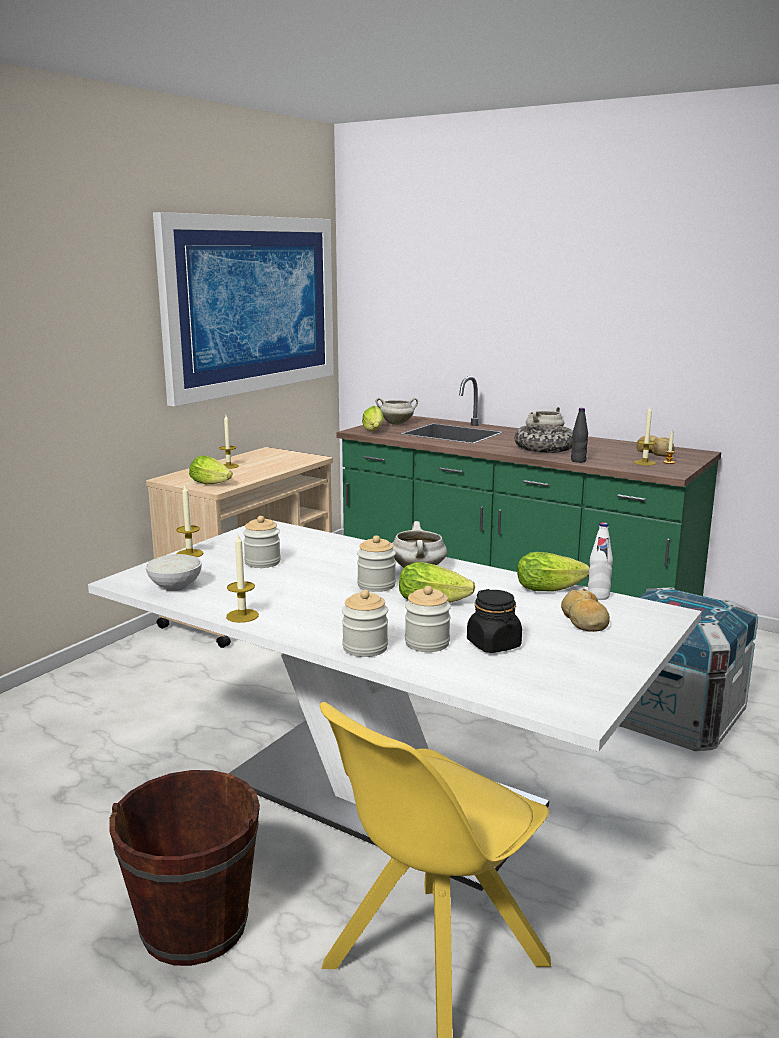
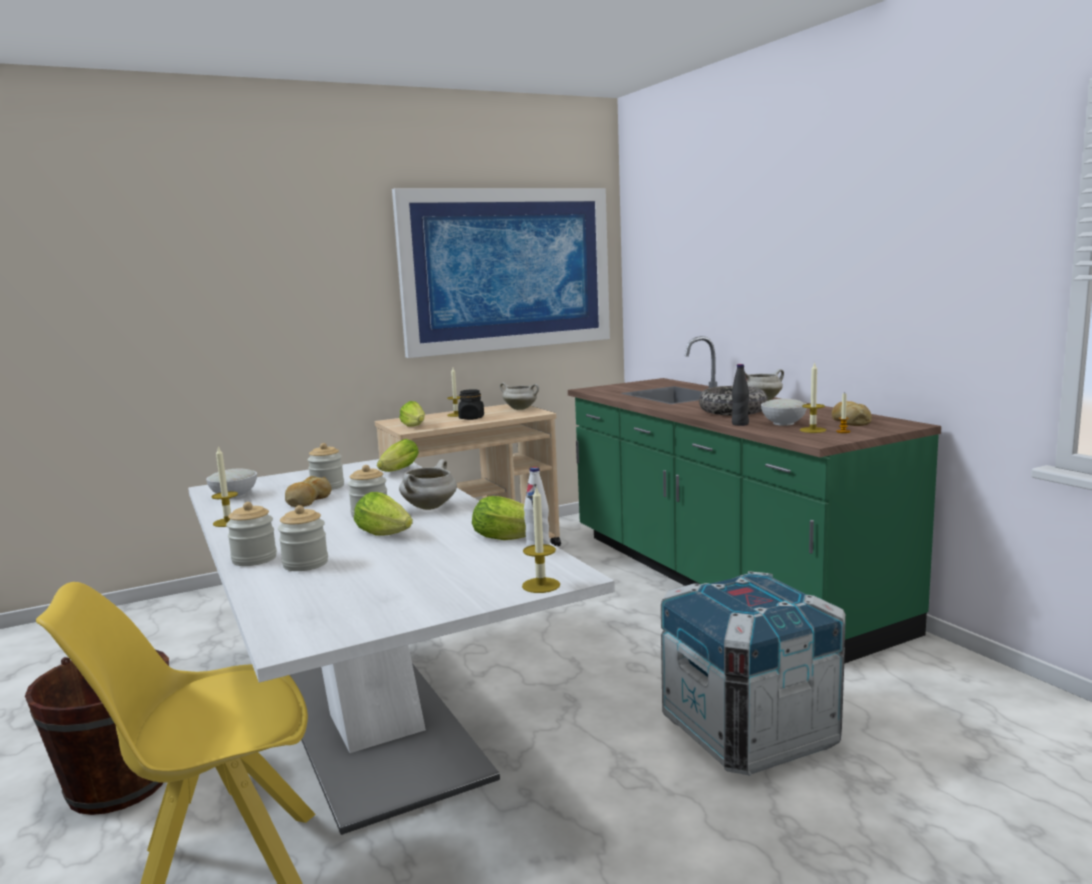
camera: 30 degrees right, 5 degrees down
(189, 554) = (293, 475): candle -> candle (541, 585)
(373, 431) = (602, 390): lettuce -> lettuce (397, 471)
(397, 423) = (639, 385): white cooking pot -> white cooking pot (521, 409)
(494, 644) = (353, 574): black jar -> black jar (471, 418)
(584, 620) = (475, 569): bread -> bread (308, 500)
(609, 458) = (782, 423): none -> white bowl

